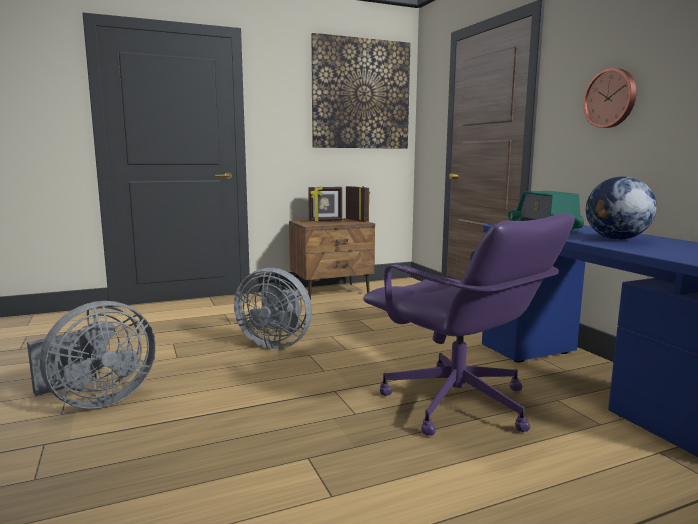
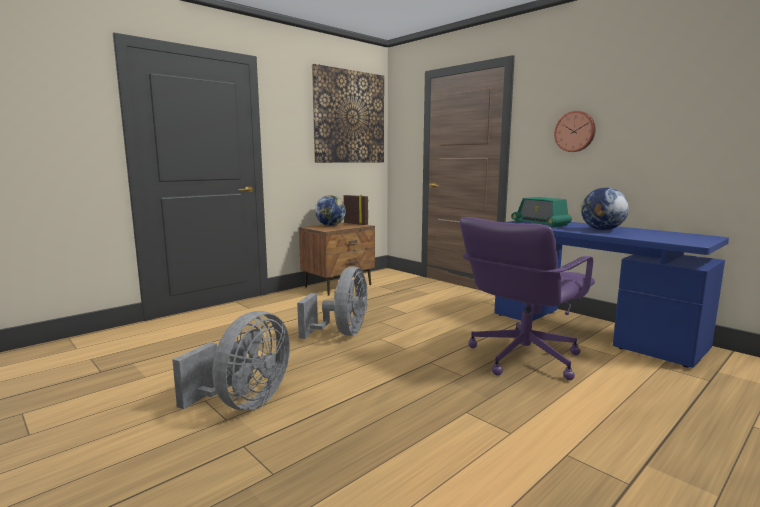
camera: 20 degrees left, 0 degrees up
(275, 343) = (342, 333): grey fan -> grey fan turned 75 degrees counterclockwise
(325, 221) = (330, 225): picture frame -> globe
(458, 404) = (522, 358): purple office chair -> purple office chair turned 105 degrees clockwise

